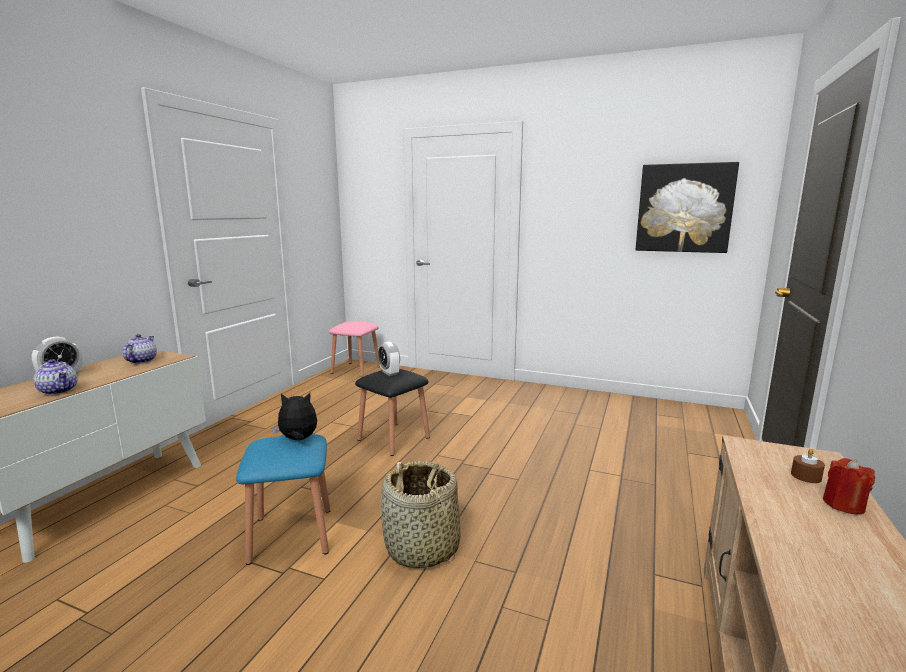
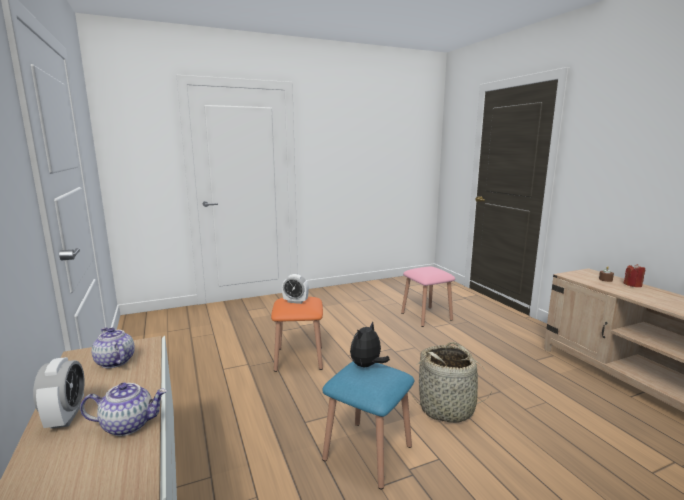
camera: 45 degrees left, 0 degrees up
(356, 370) = (151, 321): pink stool -> pink stool (426, 316)
(393, 438) = (299, 358): black stool -> orange stool
(684, 208) = (399, 152): picture -> none

